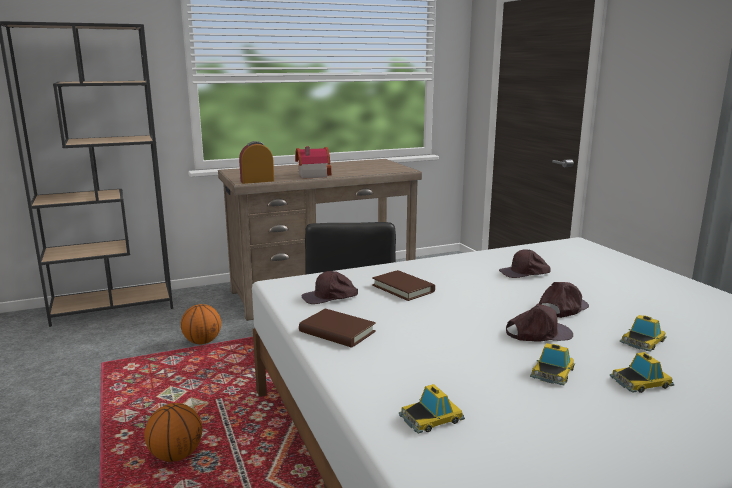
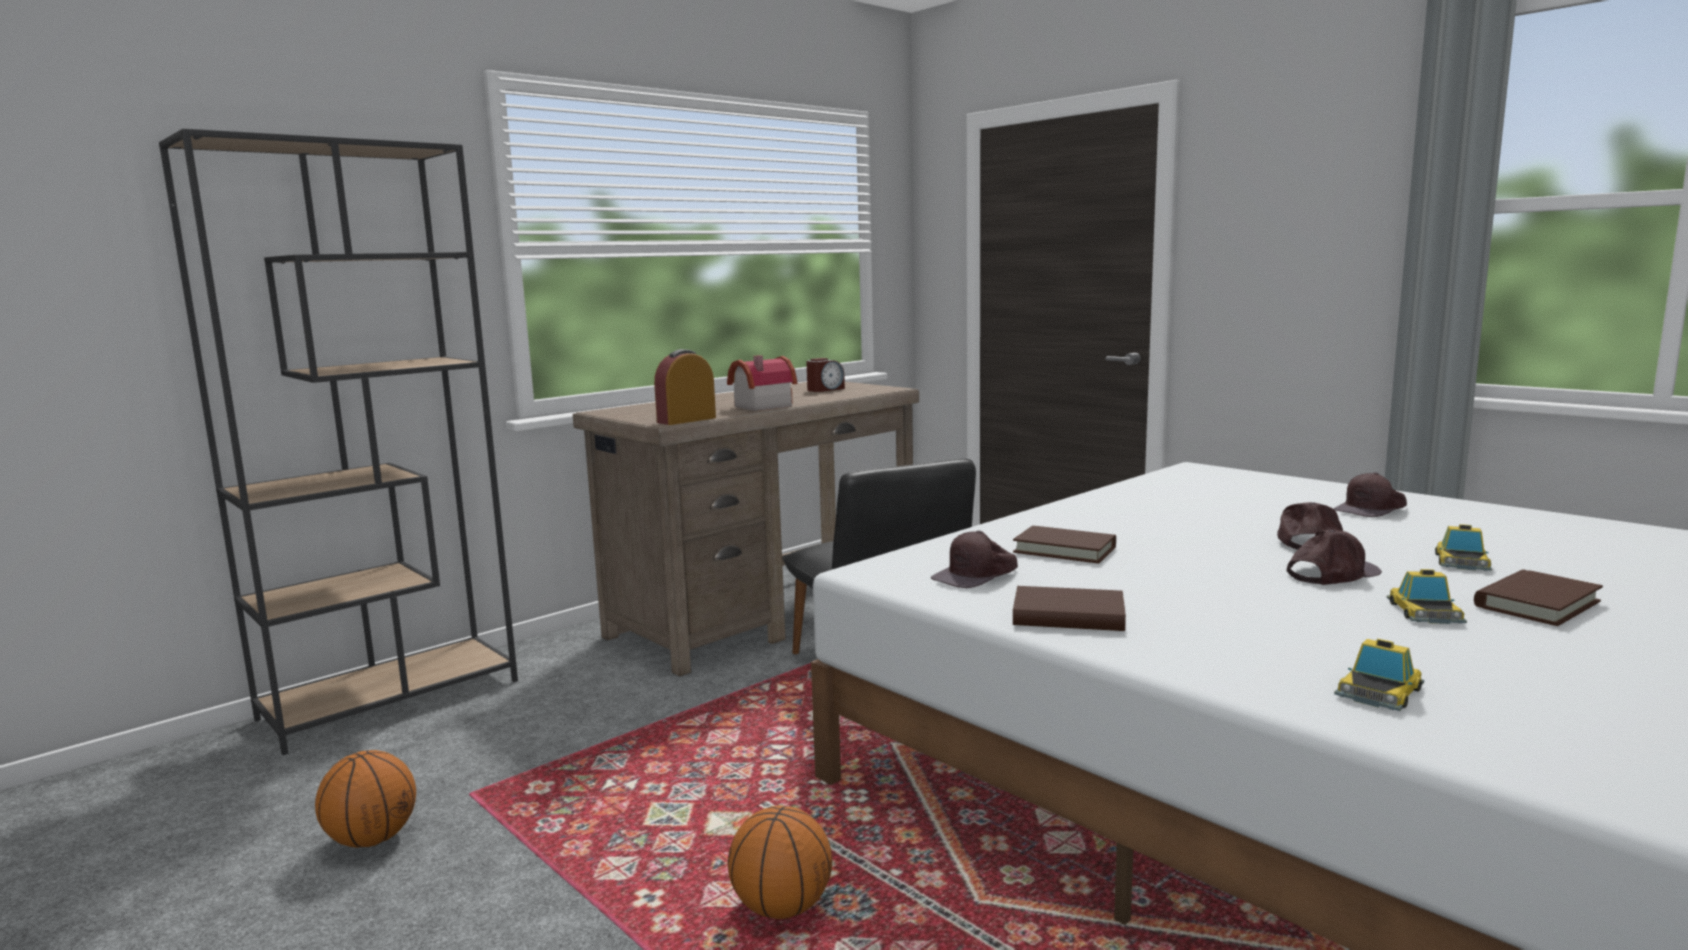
camera: 20 degrees left, 5 degrees down
(202, 342) = (634, 723): basketball -> basketball (372, 839)
(369, 166) = (825, 389): none -> alarm clock
(525, 272) = (1192, 509): brown cap -> brown cap (1371, 509)
(641, 382) = (1536, 604): toy car -> brown book

